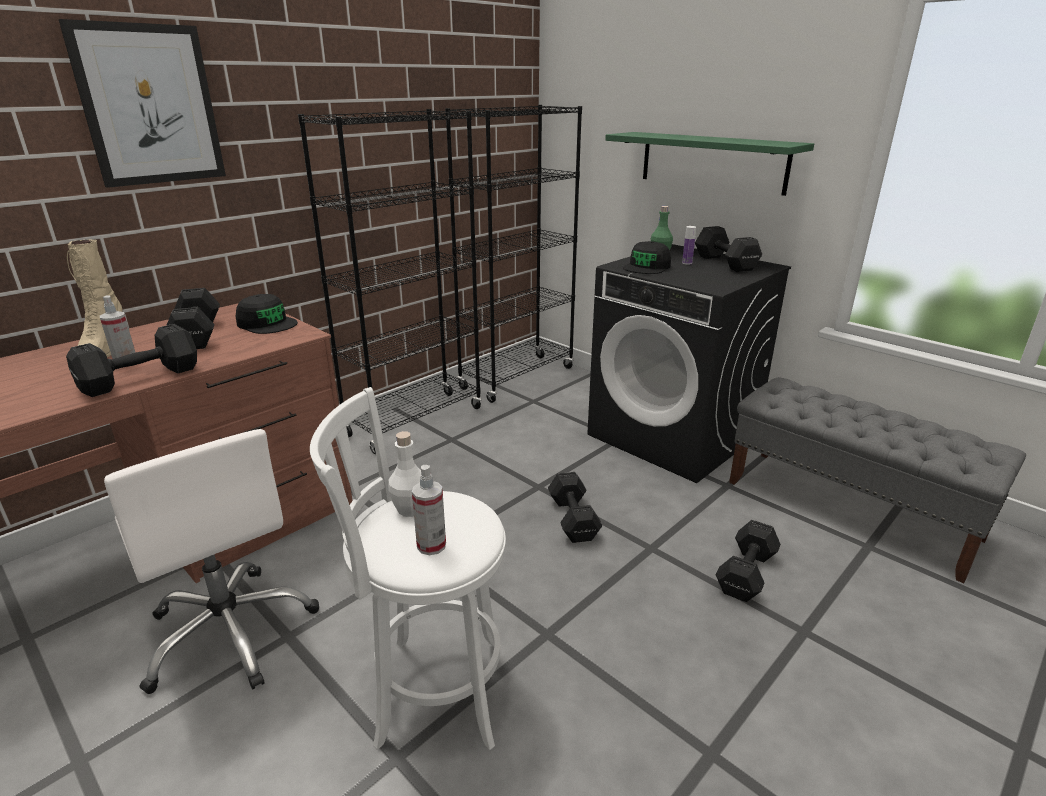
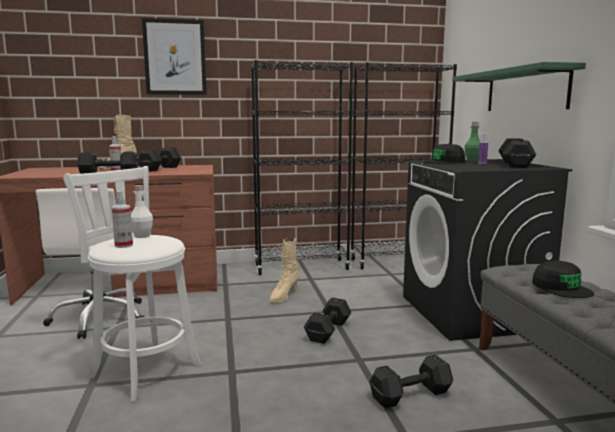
camera: 35 degrees right, 15 degrees down
(267, 323) = (195, 169): black cap -> black cap (561, 288)
(454, 481) = (283, 296): none -> beige boot

